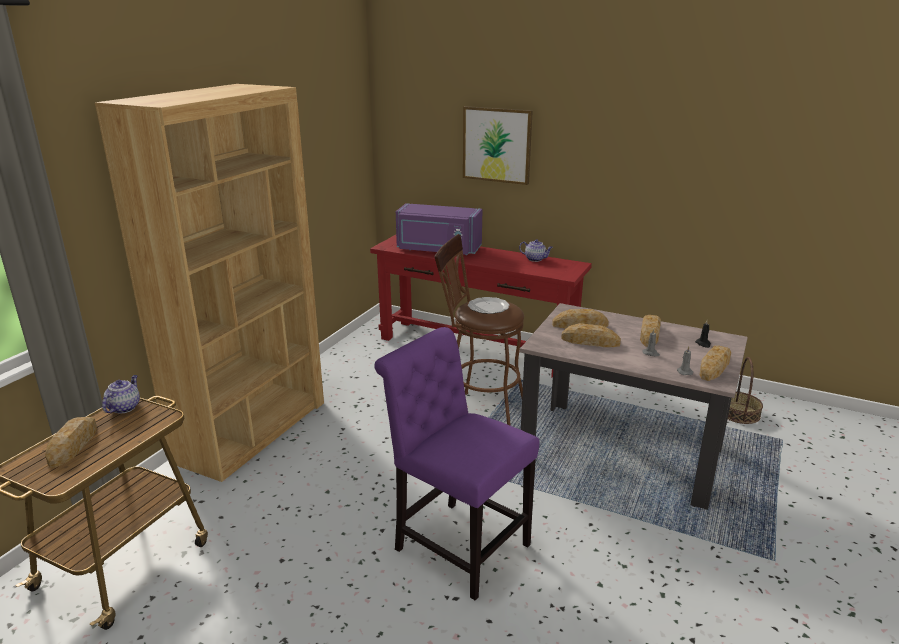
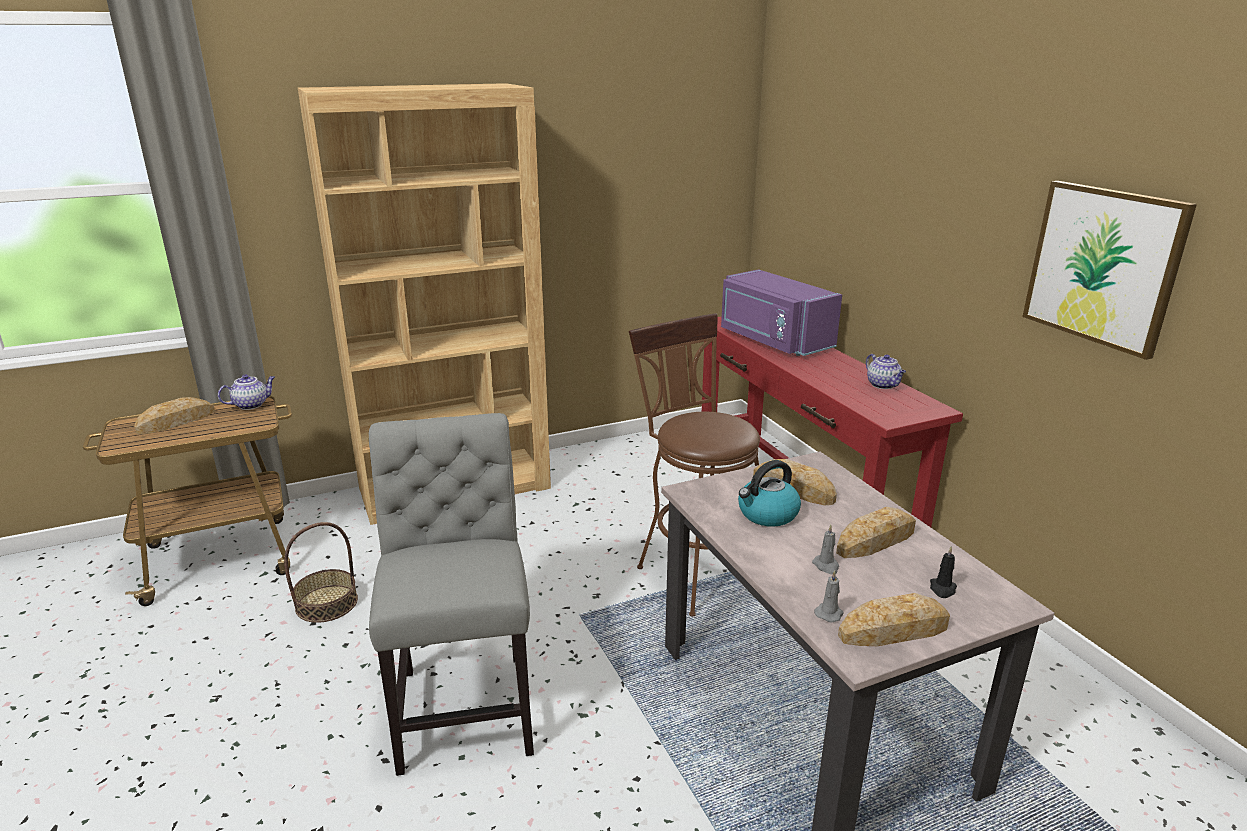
camera: 40 degrees right, 0 degrees up
(456, 544) = (465, 704): purple chair -> grey chair
(488, 307) = (710, 424): plate -> none
(497, 145) = (875, 201): picture -> picture (1103, 266)
(590, 341) = (767, 514): bread -> kettle
(739, 413) = (1107, 763): basket -> basket (326, 603)

